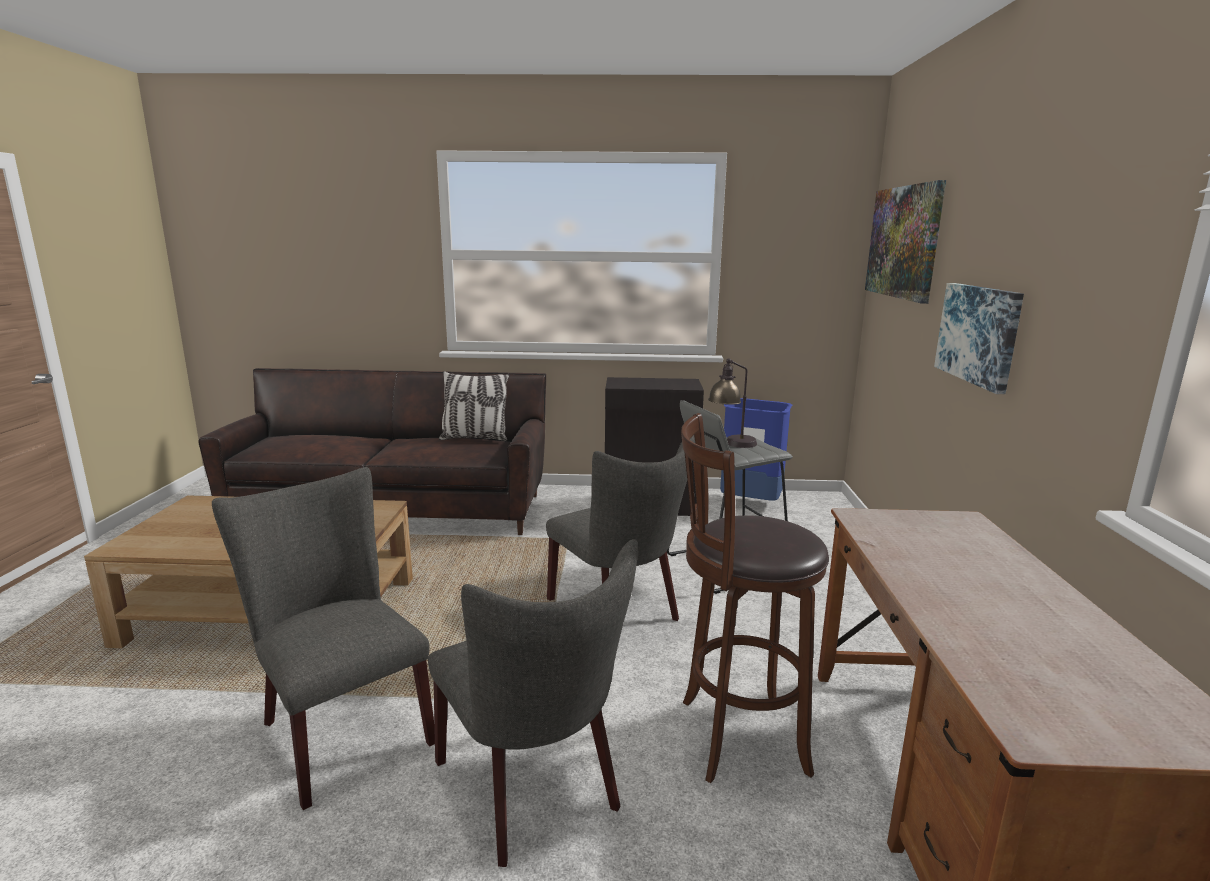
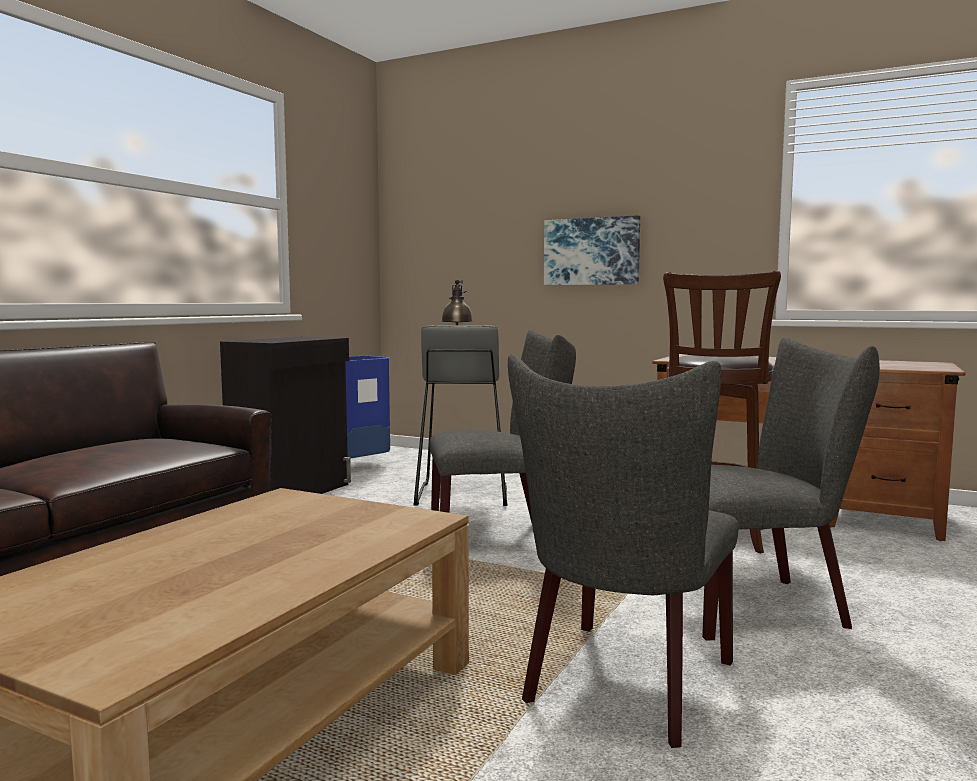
camera: 65 degrees left, 10 degrees down
(340, 728) = (623, 687): grey chair -> grey chair turned 45 degrees counterclockwise
(475, 438) = (123, 440): pillow -> none
(903, 242) = (447, 199): picture -> none

